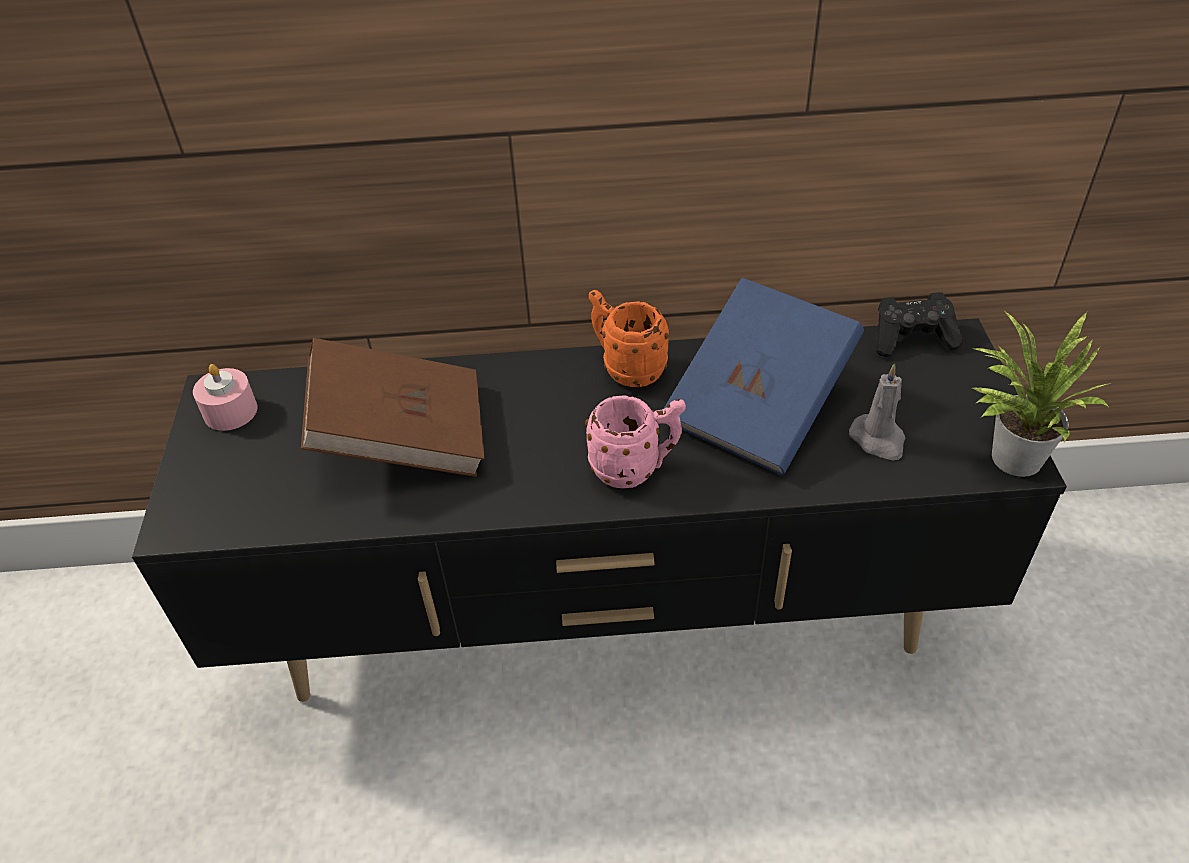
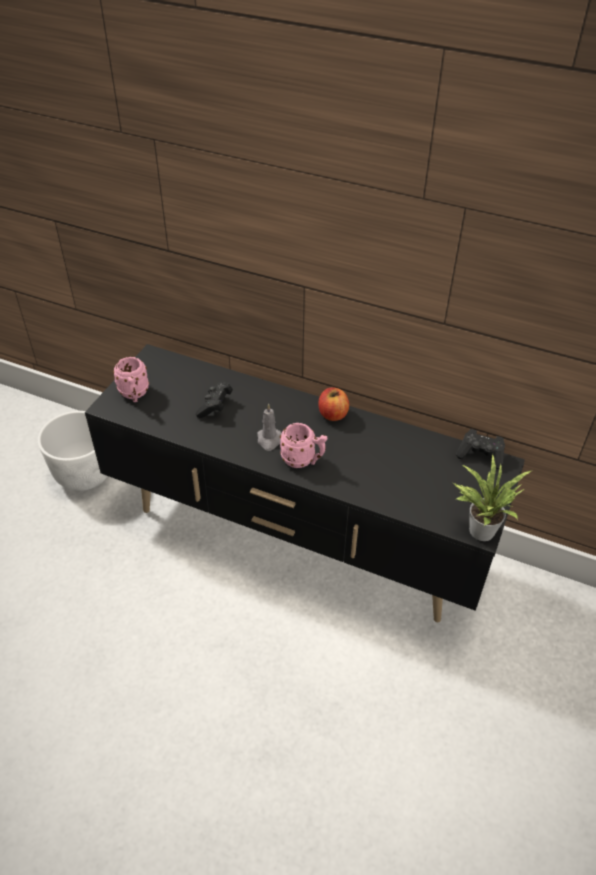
camera: 25 degrees right, 0 degrees up
(142, 683) = (85, 475): none -> white planter
(222, 480) = (134, 395): none -> pink mug
(230, 411) = (154, 367): pink candle -> none
(402, 438) = (215, 406): brown book -> black game controller
(626, 367) = (332, 414): orange mug -> apple
(759, 407) = (379, 457): blue book -> none
(878, 440) = (423, 494): grey candle -> grey candle (269, 440)

